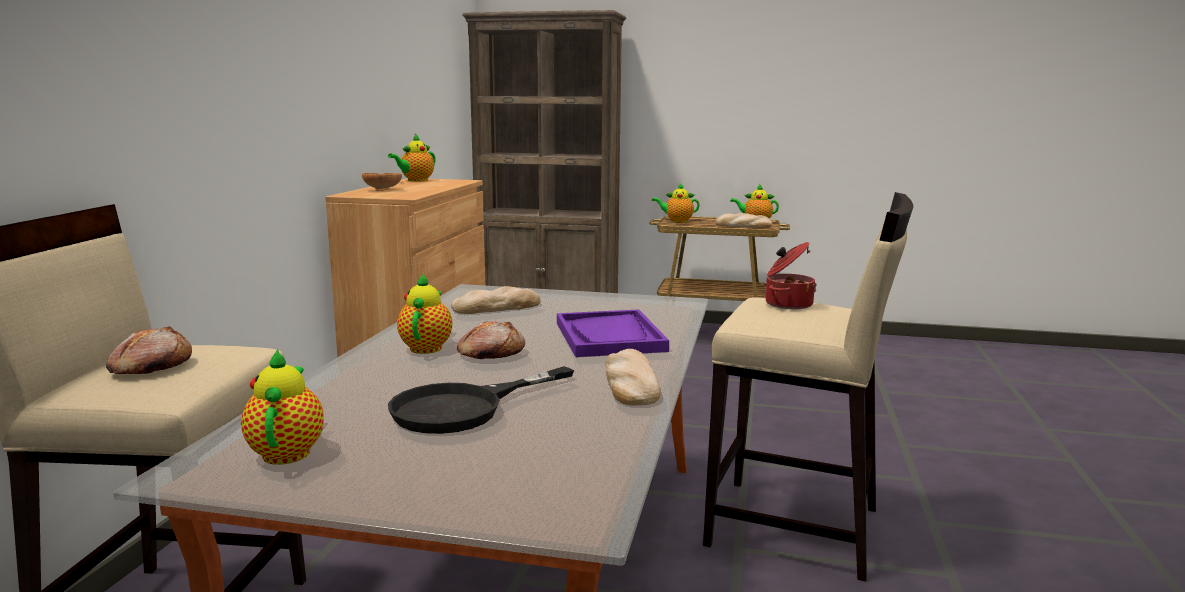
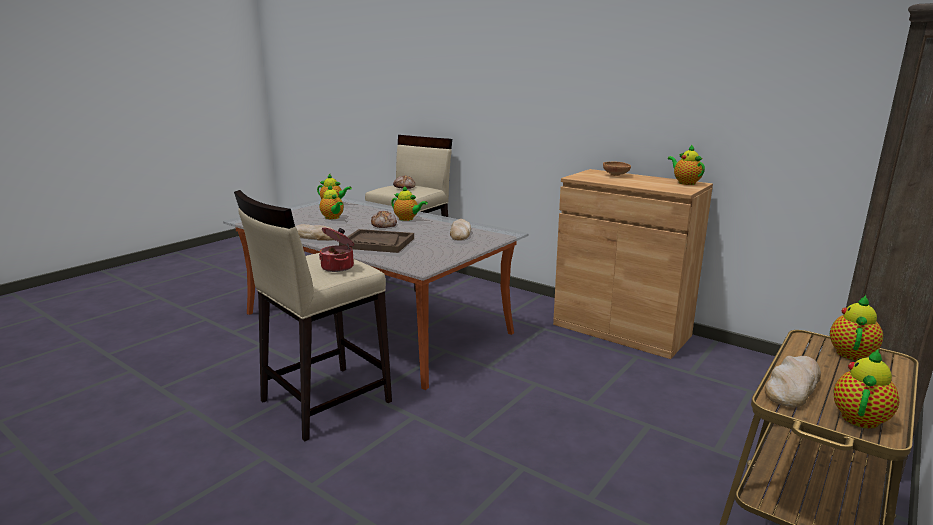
camera: 115 degrees right, 5 degrees up
(464, 407) = (333, 218): black frying pan -> teapot
(610, 337) = (377, 243): purple tray -> brown tray

